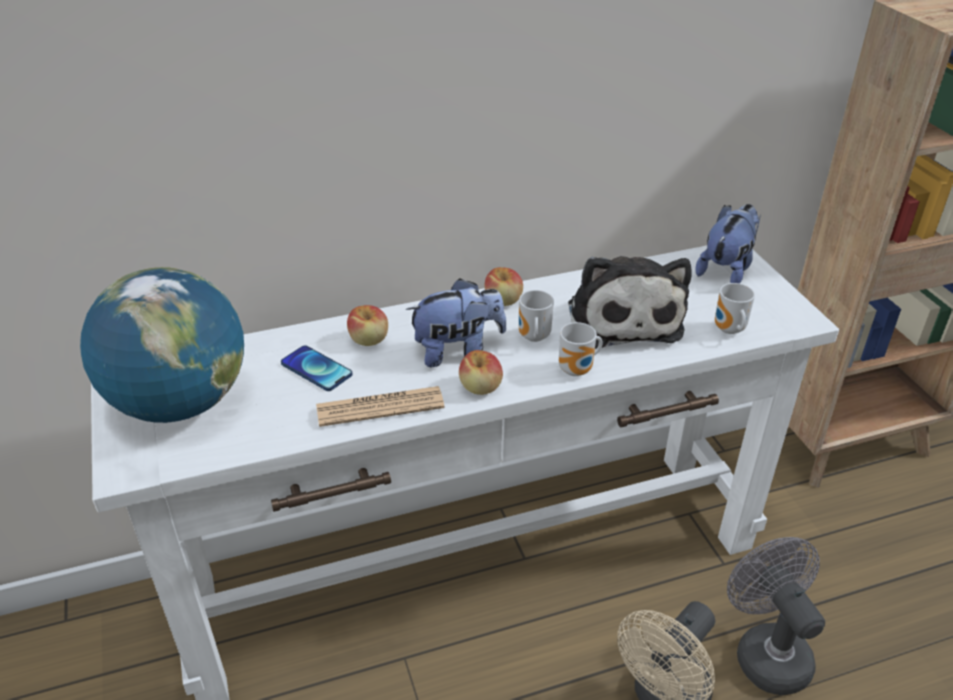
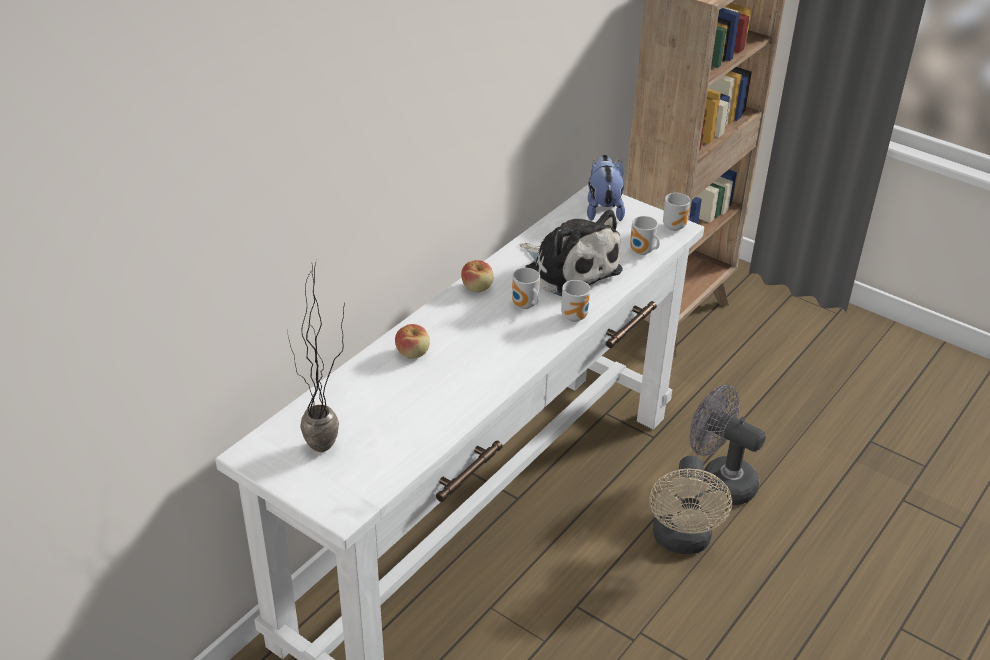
camera: 35 degrees left, 0 degrees up
(180, 403) = (327, 454): globe -> potted plant
(316, 369) = (399, 388): phone -> none
(380, 407) = (473, 394): newspaper -> none
(457, 350) = (484, 335): plush toy -> none
(480, 387) = (525, 353): apple -> none
(799, 316) = (675, 226): none -> mug

